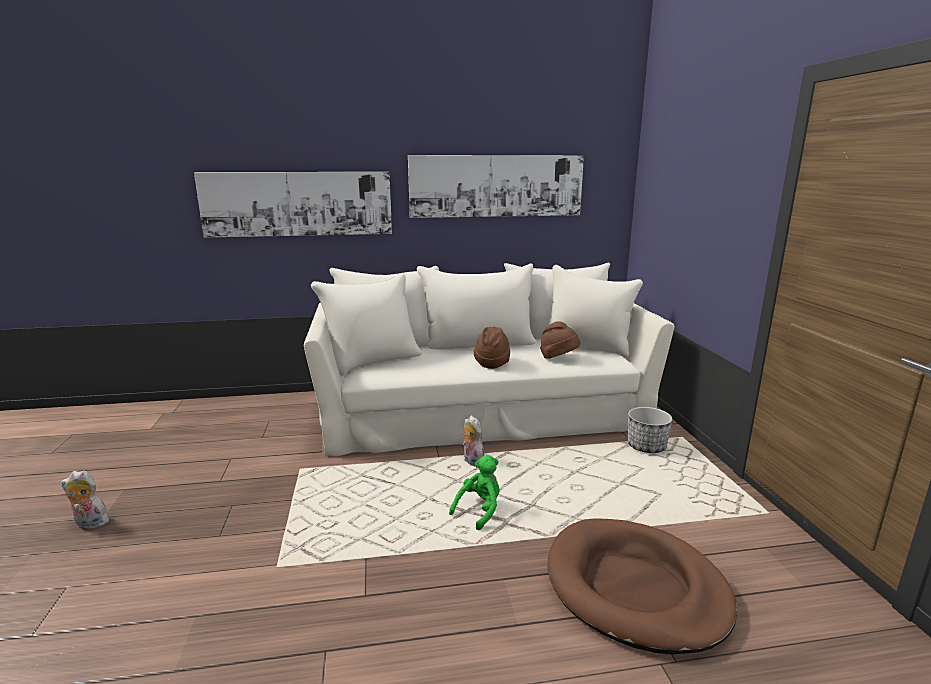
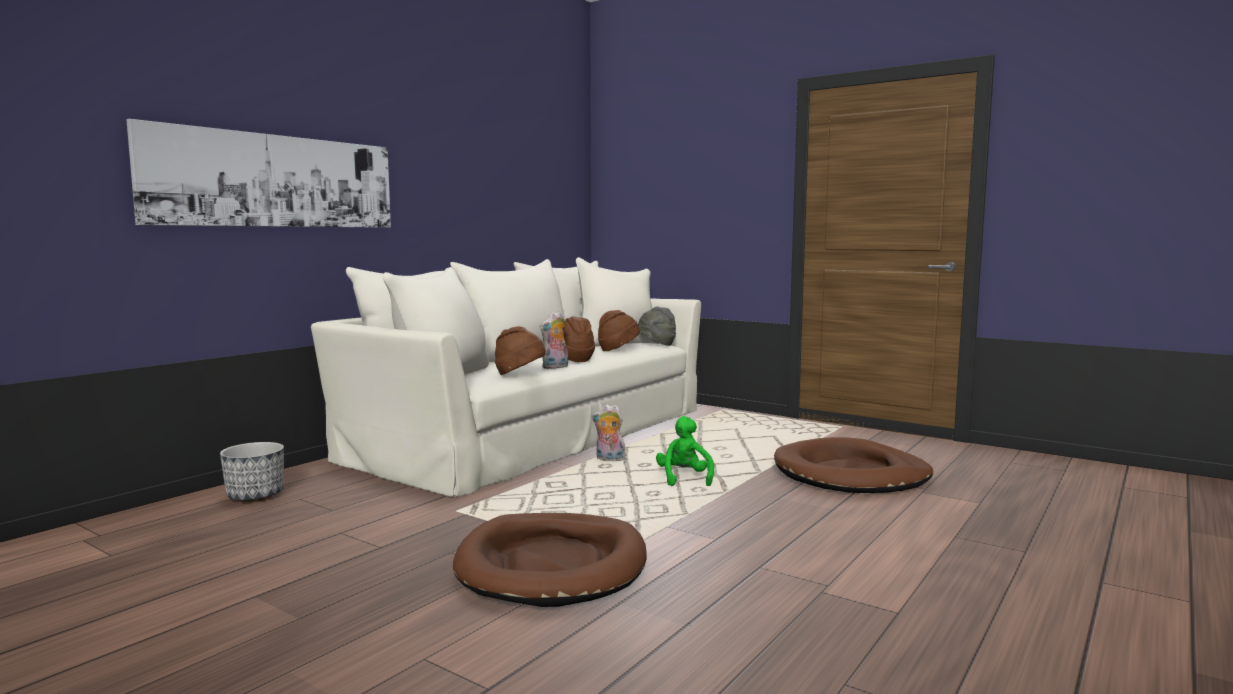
camera: 45 degrees left, 10 degrees down
(89, 524) = (296, 628): plush toy -> plush toy (555, 367)
(241, 552) = (552, 565): none -> brown dog bed
(409, 373) = (519, 375): none -> brown hat
(496, 186) = (486, 175): picture -> none
(613, 358) = (656, 344): none -> grey hat
(646, 447) = (712, 419): planter -> planter (255, 496)

